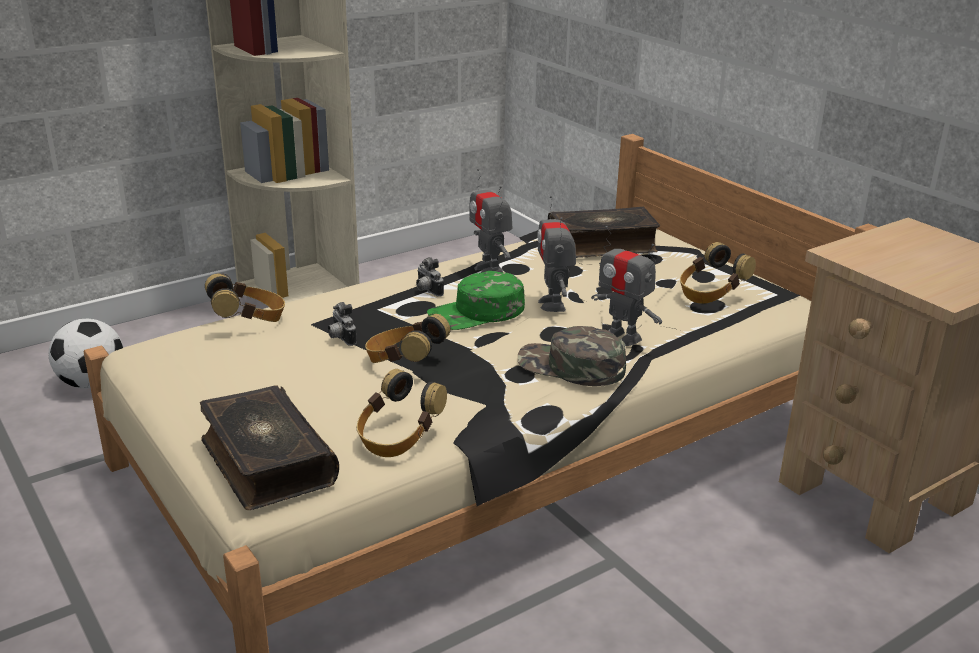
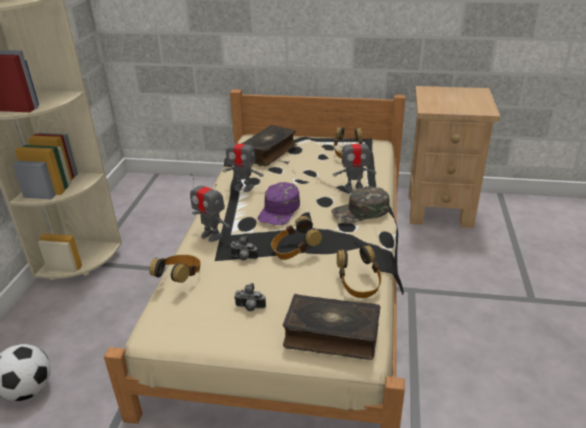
camera: 45 degrees left, 5 degrees up
(427, 291) = (235, 213): camera -> camera (250, 308)
(477, 313) = (279, 210): green cap -> purple cap
(553, 304) = (301, 189): toy robot -> toy robot (211, 235)

